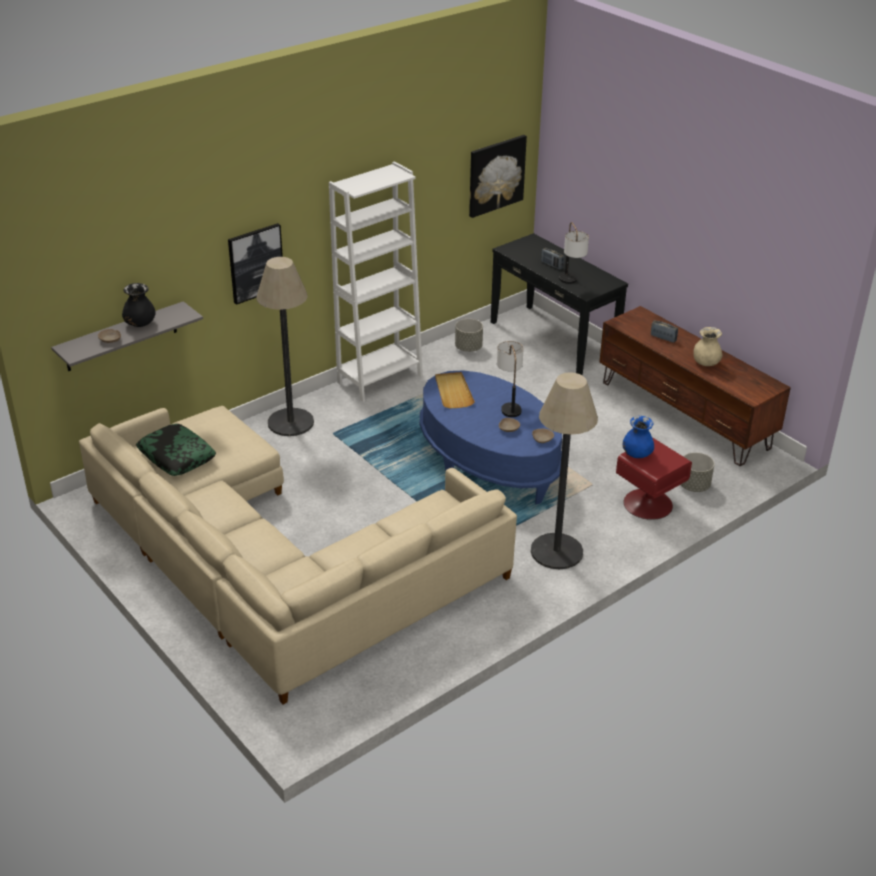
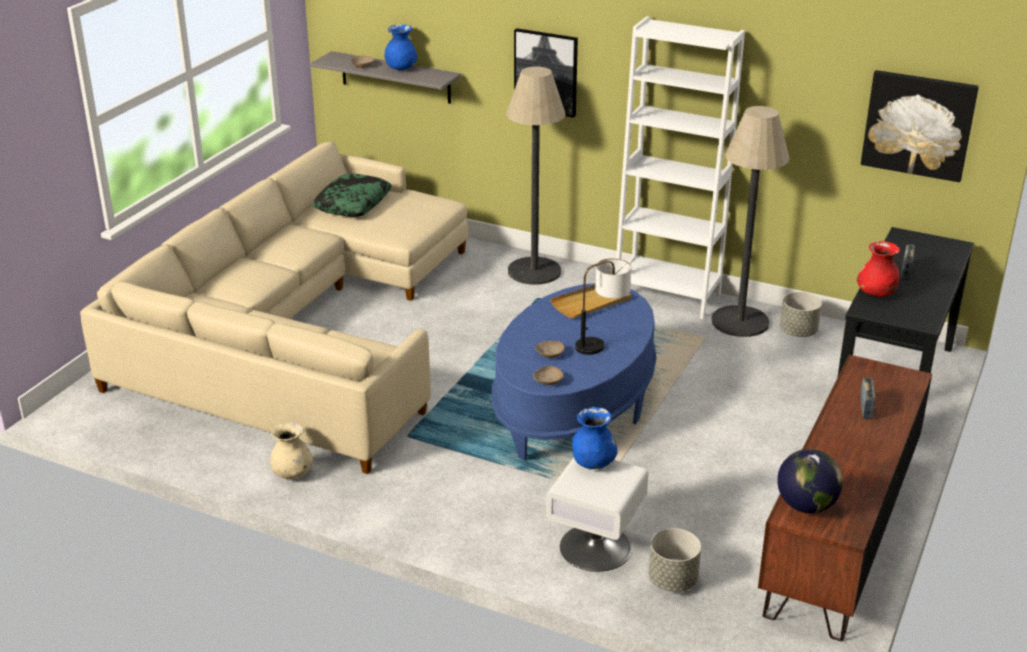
camera: 65 degrees right, 5 degrees down
(140, 324) = (401, 68): black vase -> blue vase
(556, 551) = (440, 496): floor lamp -> floor lamp (740, 322)
(570, 283) = (876, 293): table lamp -> red vase
(648, 504) = (595, 548): red nightstand -> white nightstand
(705, 363) = (840, 457): beige vase -> beige vase (293, 473)
(745, 390) = (806, 506): none -> globe

